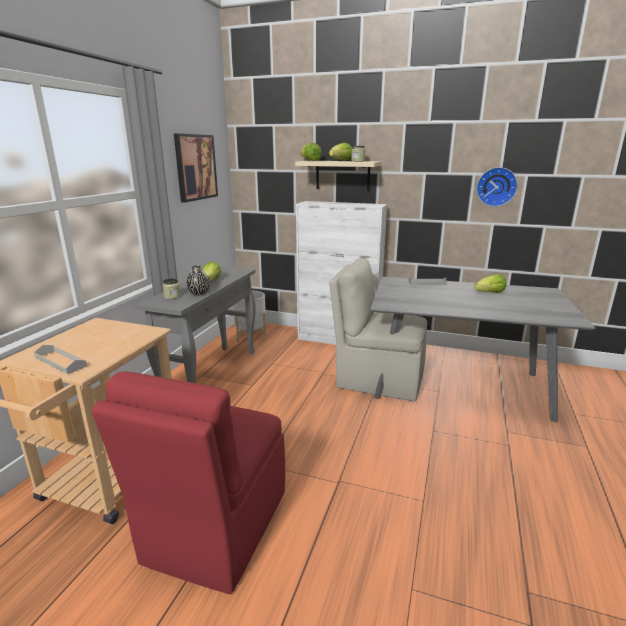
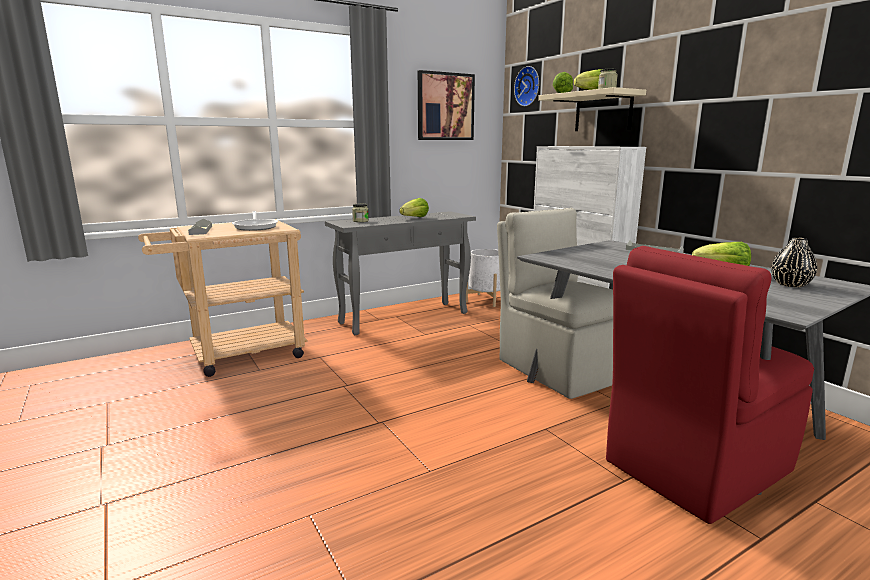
camera: 40 degrees right, 5 degrees down
(109, 336) = (256, 227): none -> frying pan
(199, 293) = (384, 222): black vase -> black vase (790, 284)
(215, 528) = (251, 406): red chair -> red chair (693, 467)
(496, 186) = (804, 114): wall clock -> wall clock (528, 86)

